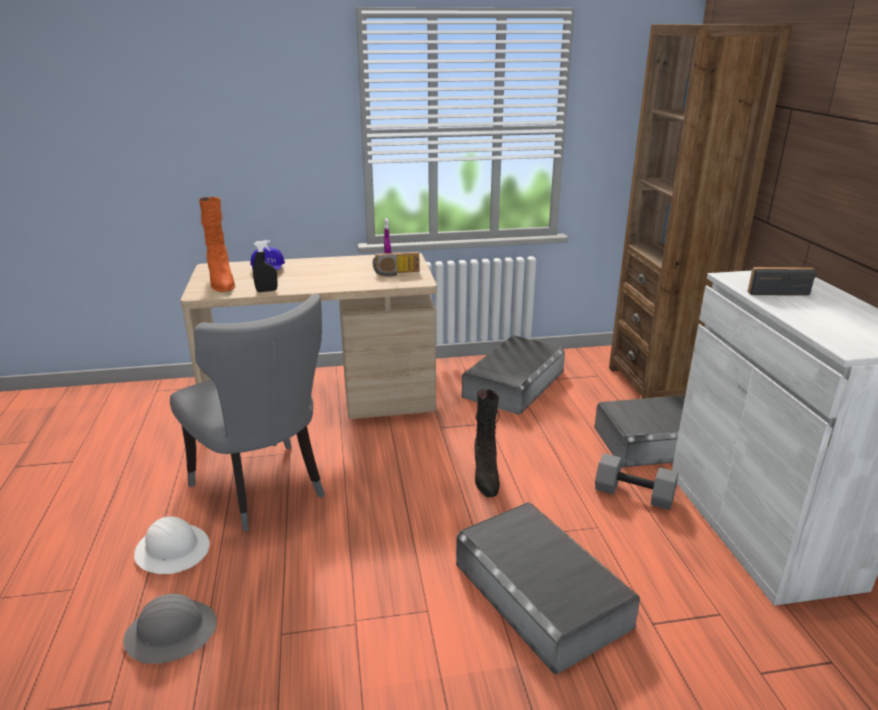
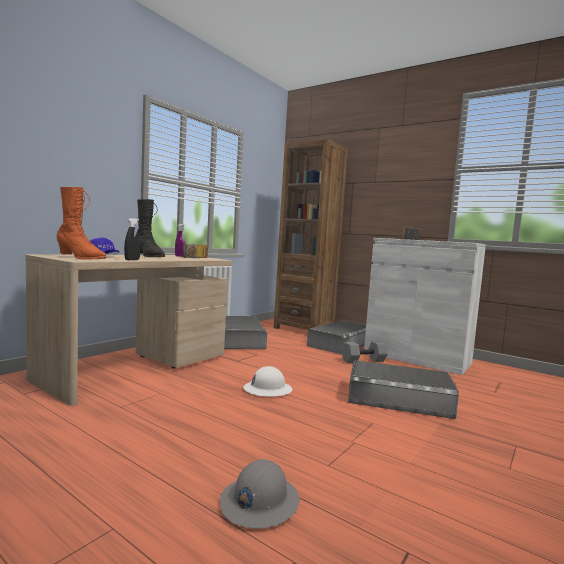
camera: 45 degrees left, 20 degrees down
(173, 550) = (167, 465): white hard hat -> white hard hat (267, 389)
(264, 490) = (177, 413): grey chair -> none
(485, 476) = (296, 371): black boot -> black boot (149, 256)

